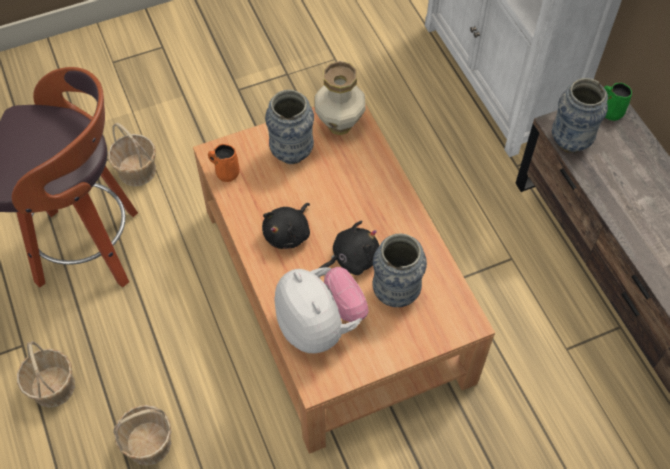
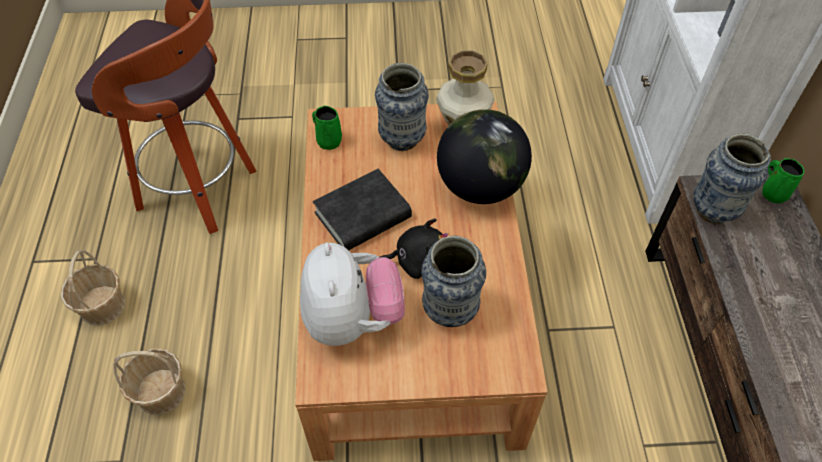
camera: 20 degrees right, 5 degrees down
(137, 171) = (274, 135): basket -> none
(226, 173) = (328, 141): orange mug -> green mug
(288, 233) = (363, 215): black plush toy -> black book
(377, 177) = (480, 187): none -> globe

